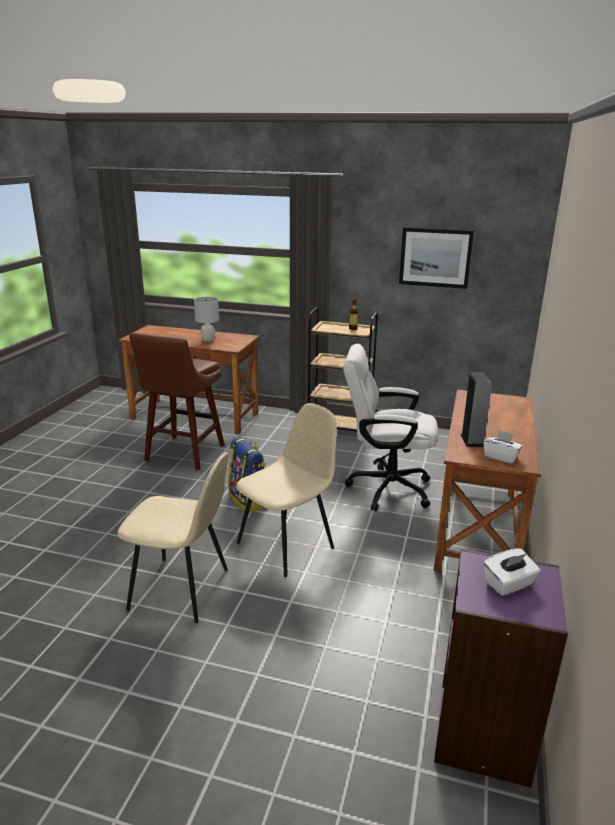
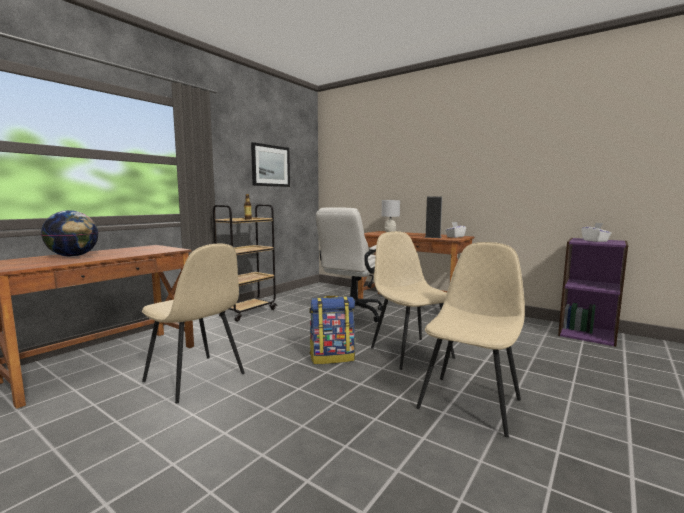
camera: 70 degrees left, 15 degrees down
(181, 335) = (73, 256): none -> globe
(183, 454) = (196, 378): brown stool -> beige chair
(209, 340) = (127, 252): grey table lamp -> grey table lamp (390, 232)

